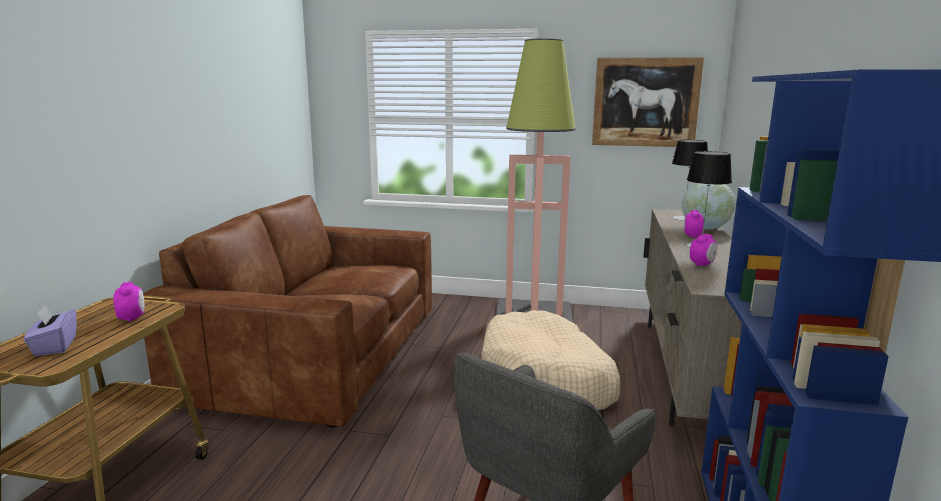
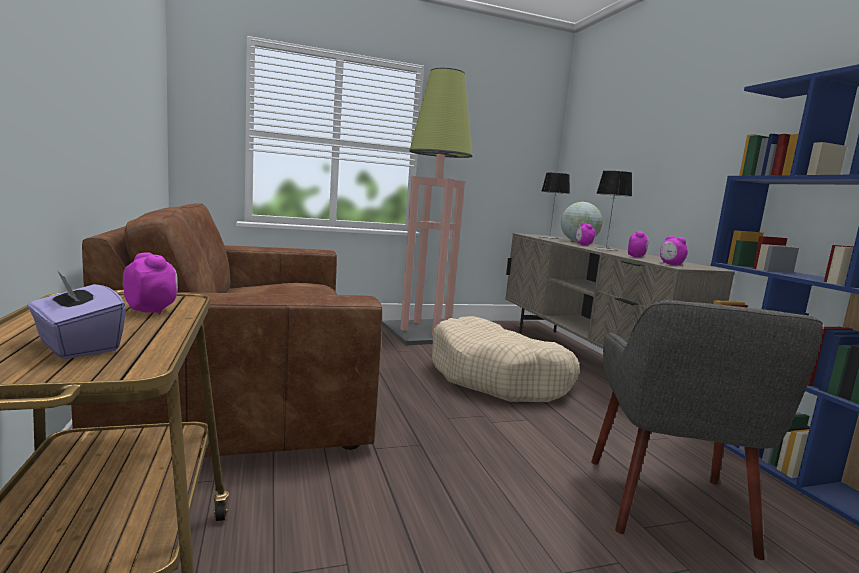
camera: 30 degrees left, 5 degrees down
(645, 102) = (507, 143): picture -> none
(708, 284) = (671, 264): none -> alarm clock

